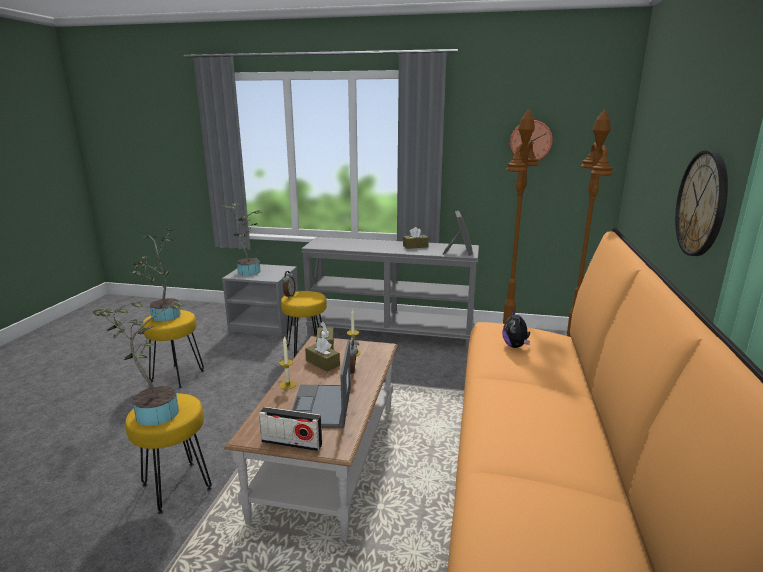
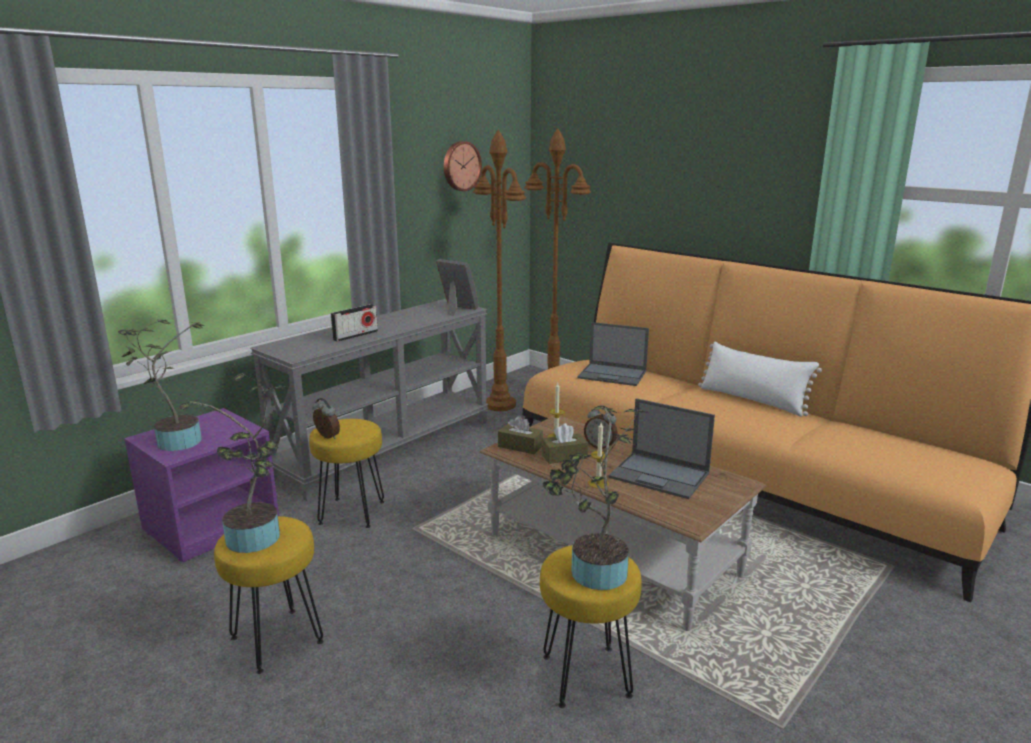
camera: 60 degrees left, 0 degrees up
(266, 324) = (212, 524): grey nightstand -> purple nightstand
(291, 443) = (720, 502): radio -> radio (355, 335)
(415, 246) = (401, 318): brown tissue box -> none
(515, 346) = (613, 375): plush toy -> laptop
(580, 430) = (752, 400): none -> white pillow
(702, 204) = (720, 204): wall clock -> none

